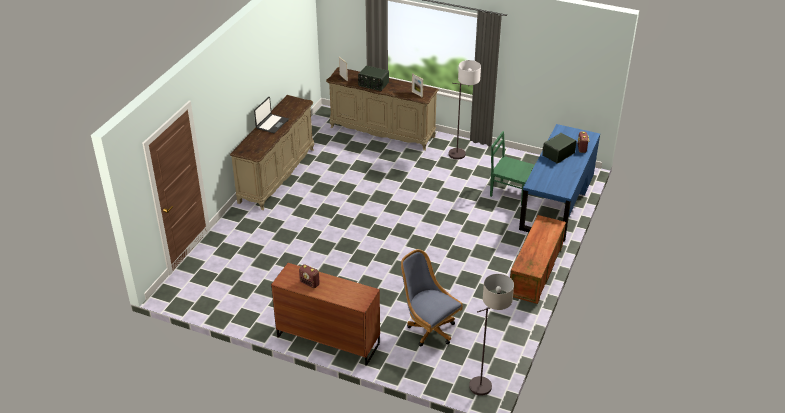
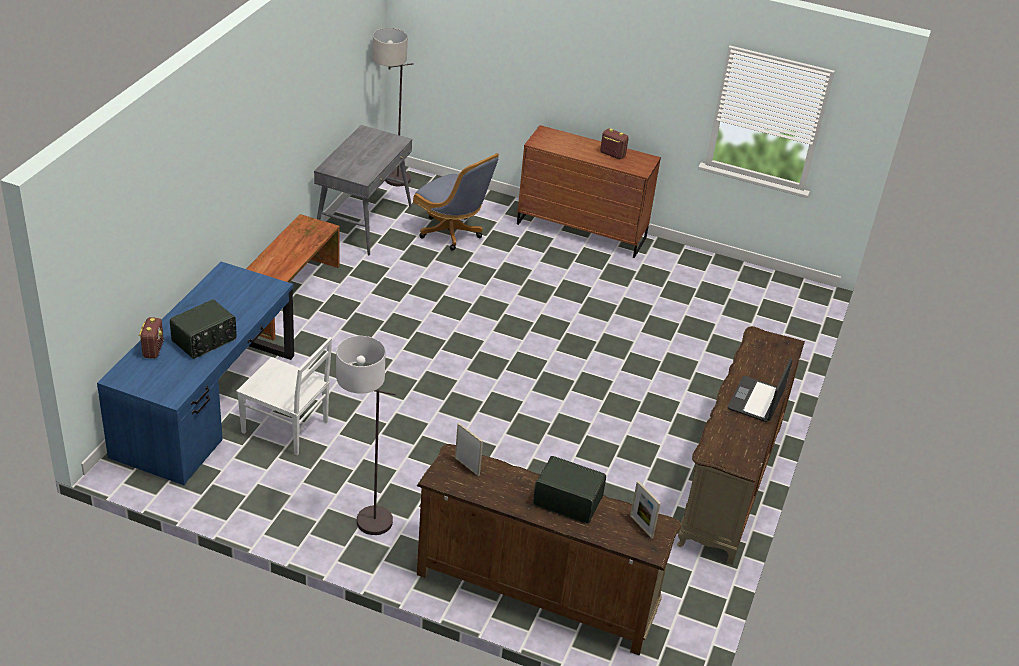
camera: 175 degrees right, 0 degrees up
(499, 337) = (363, 222): none -> grey desk
(510, 192) = (287, 428): green chair -> white chair

